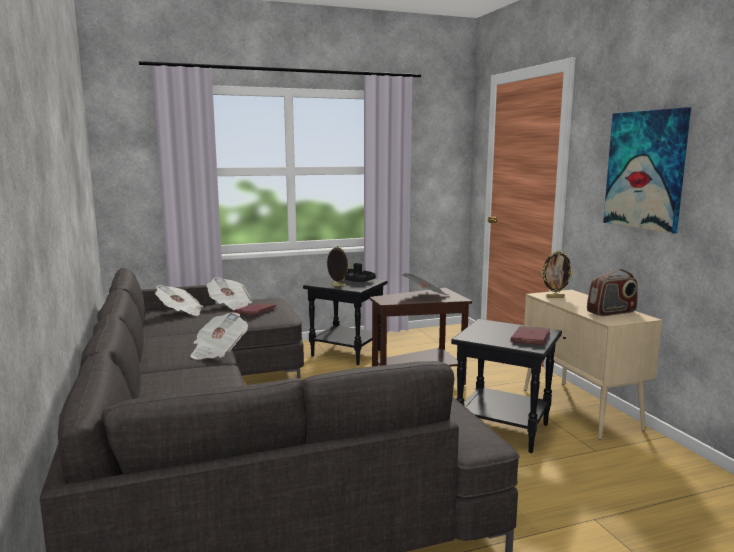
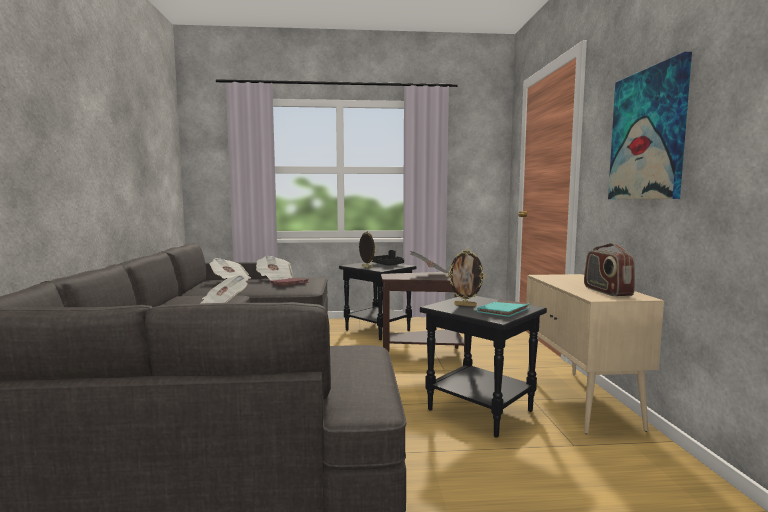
camera: 15 degrees right, 5 degrees down
(530, 338) = (503, 311): red book -> turquoise book
(555, 297) = (555, 278): picture frame -> picture frame (465, 305)
(611, 312) = (606, 291): radio -> radio turned 90 degrees clockwise

